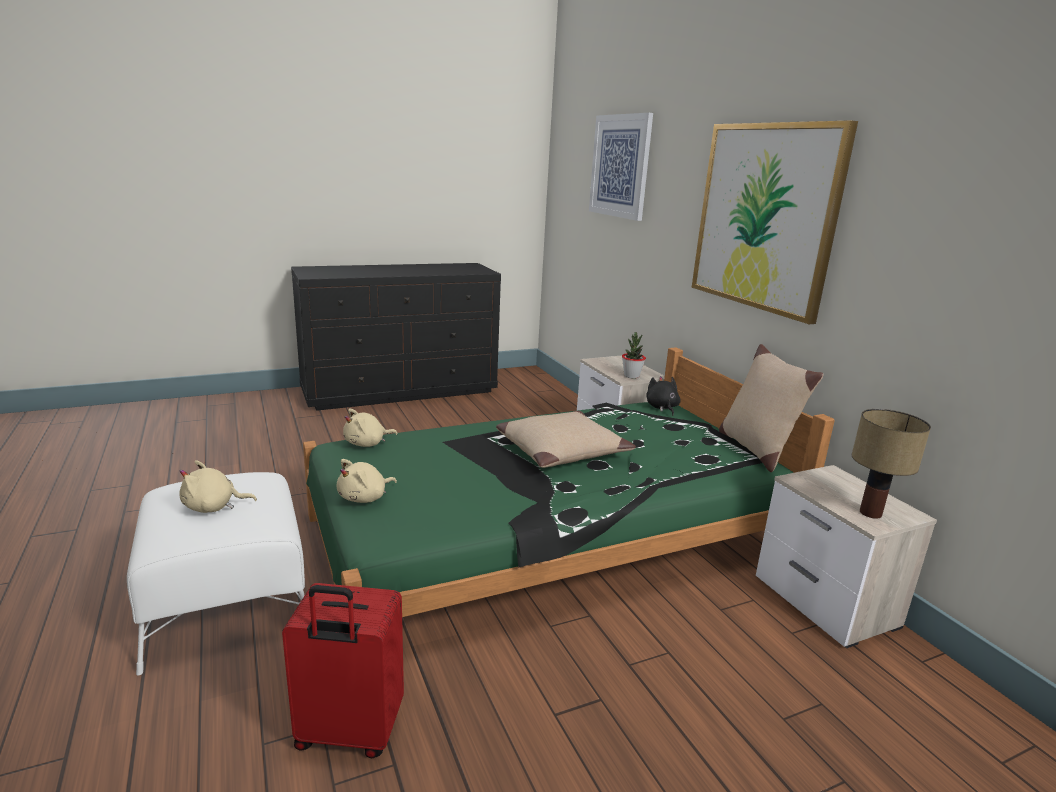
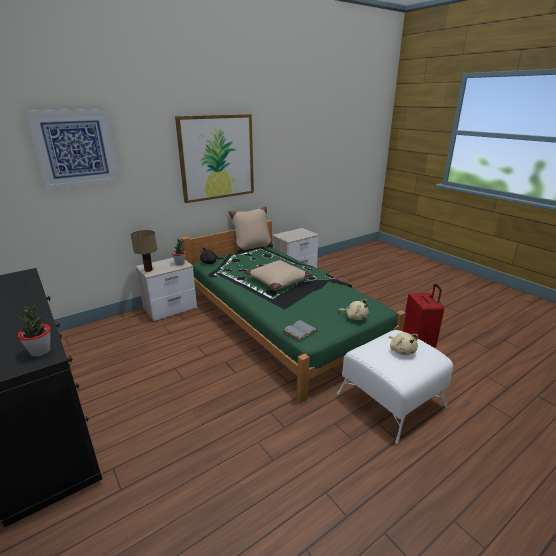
camera: 100 degrees left, 5 degrees up
(321, 275) = (40, 351): none -> potted plant
(367, 443) = (300, 330): beige plush toy -> grey book
(869, 513) = (305, 233): table lamp -> table lamp (148, 270)

